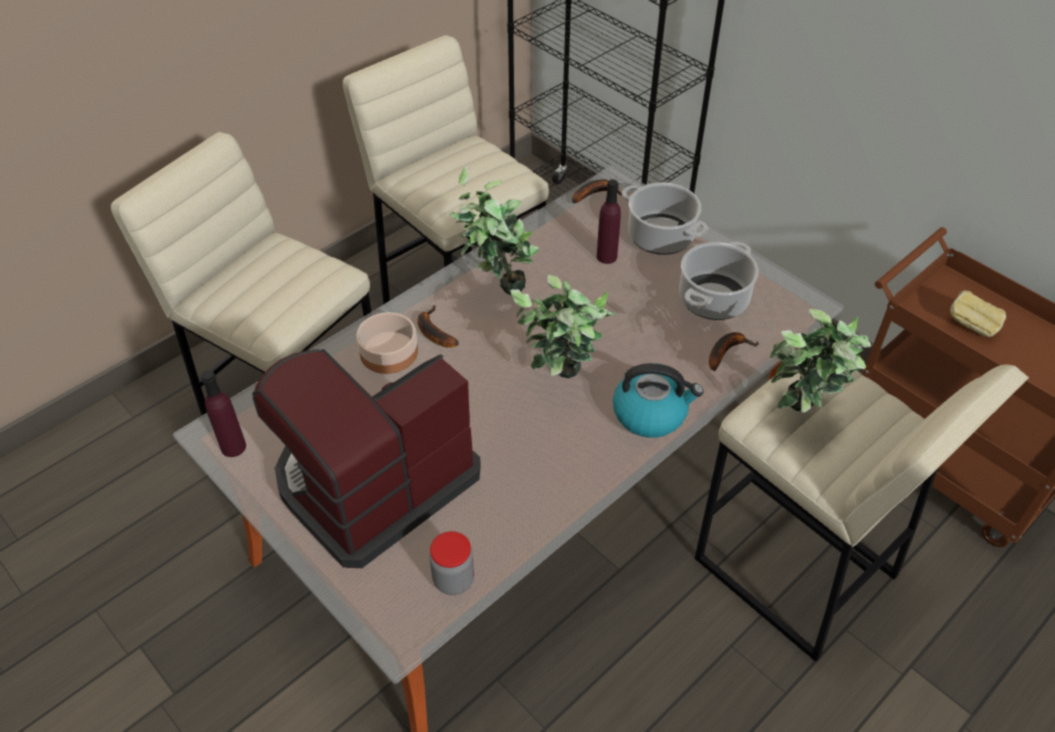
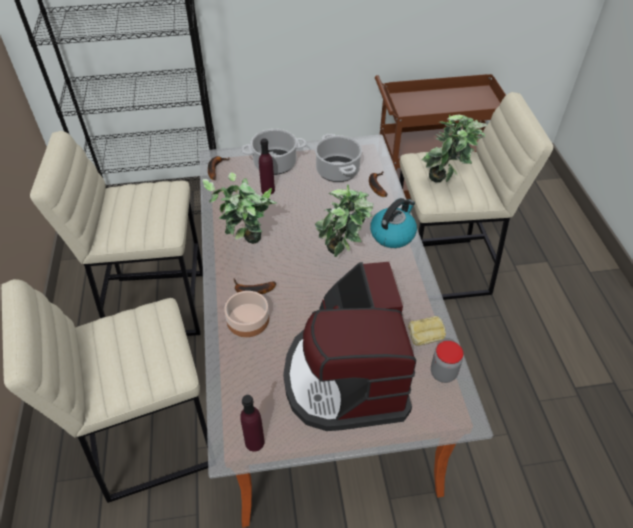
camera: 55 degrees left, 0 degrees up
(971, 326) = (426, 108): bread -> bread (424, 338)

